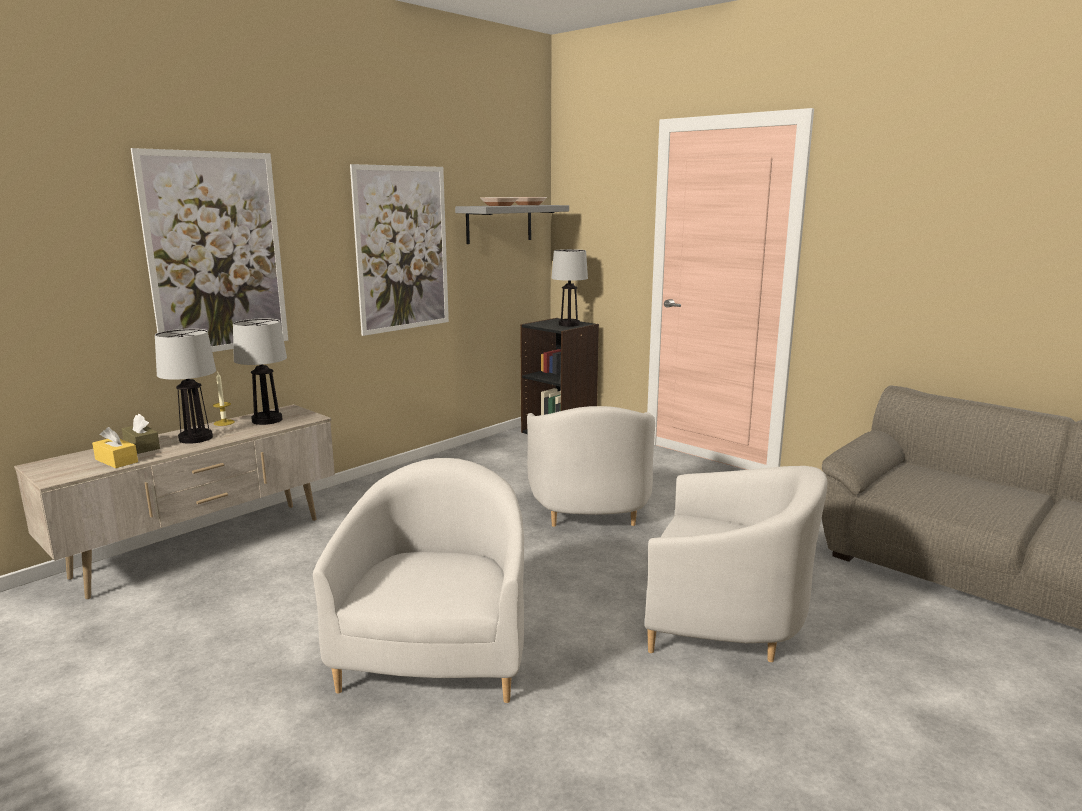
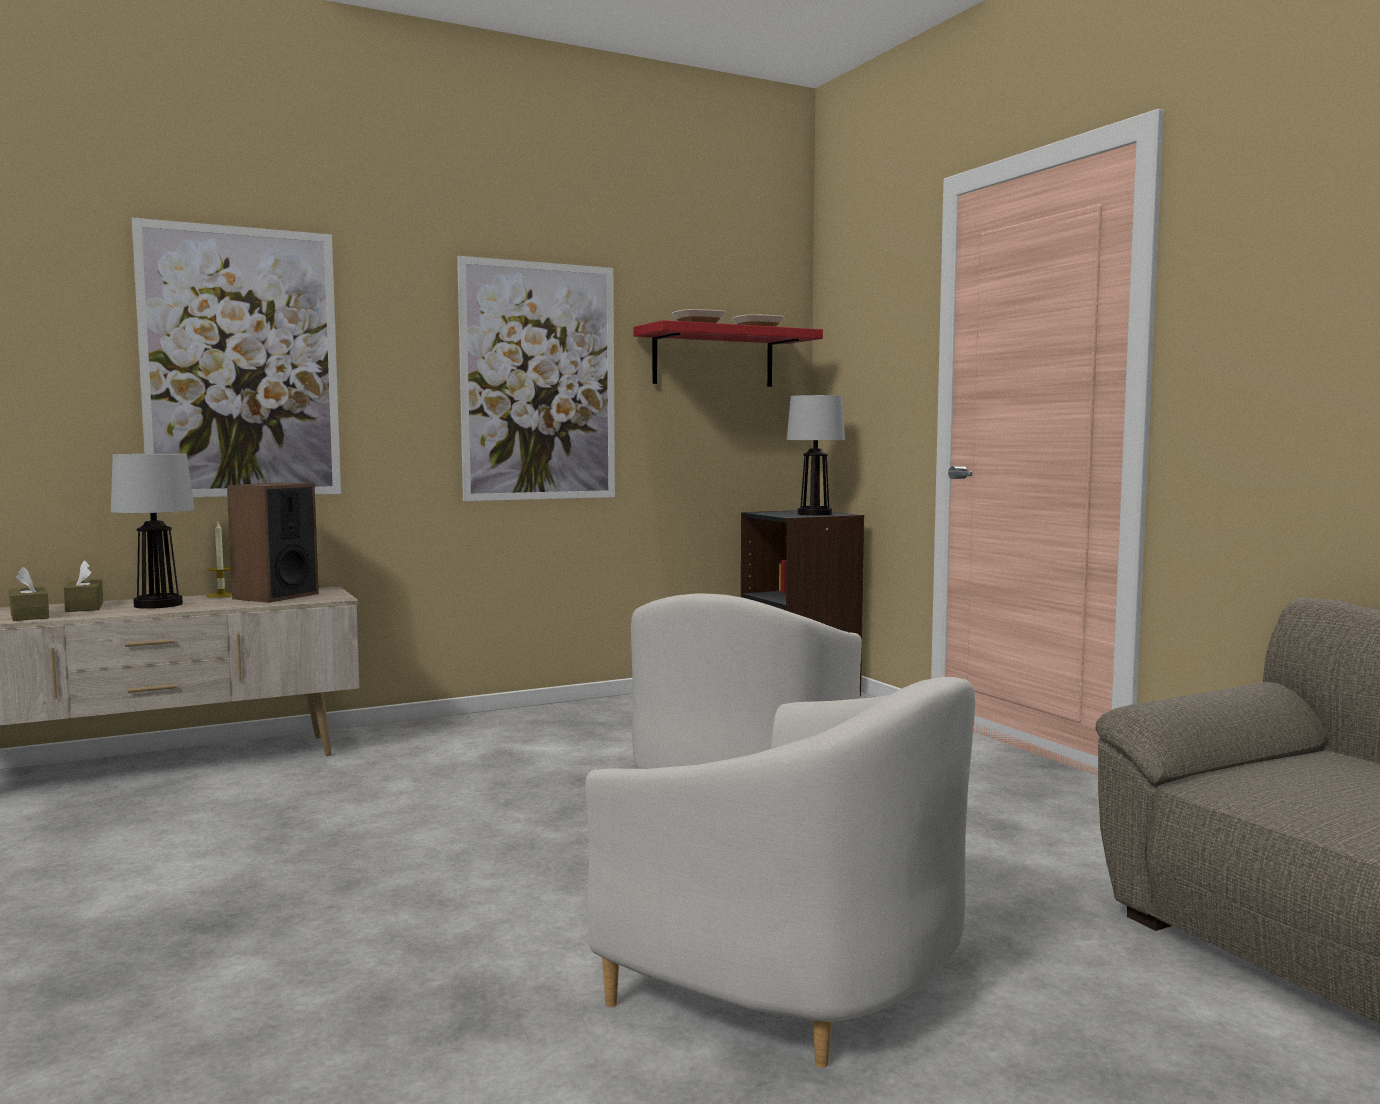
camera: 20 degrees right, 10 degrees down
(116, 461) = (29, 615): yellow tissue box -> brown tissue box
(266, 420) = (275, 596): table lamp -> speaker
(437, 654) = (275, 942): white armchair -> none
(499, 223) = (713, 358): grey shelf -> red shelf

